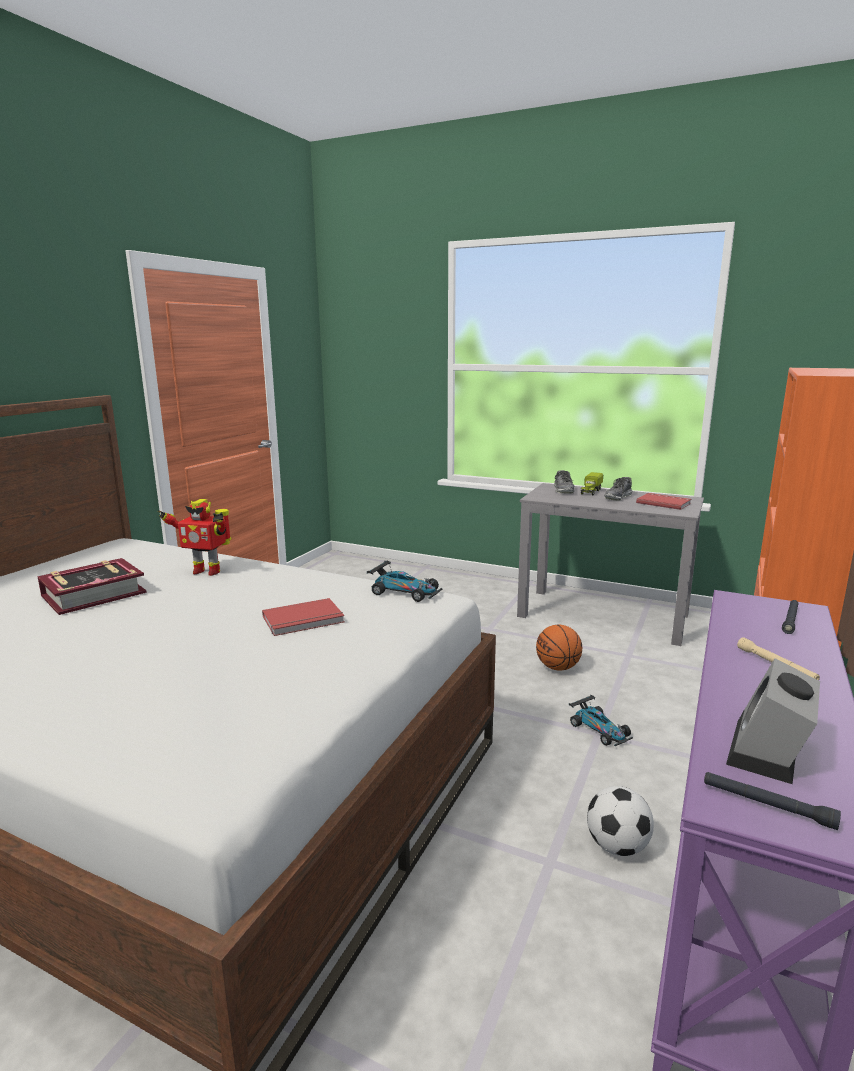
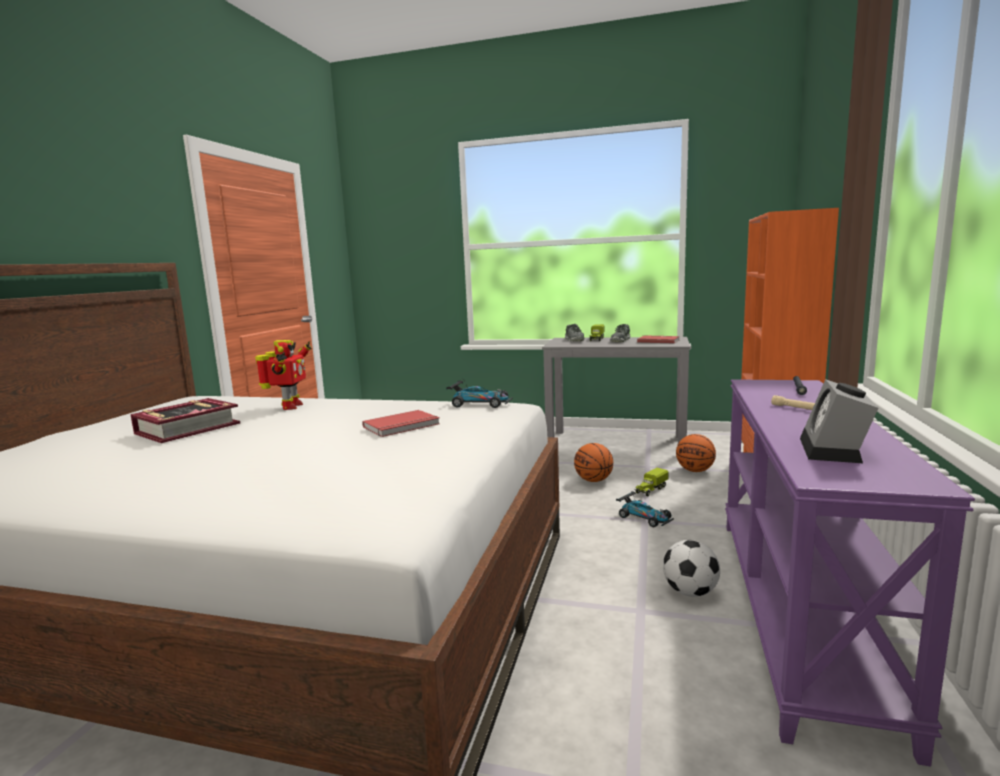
camera: 10 degrees left, 5 degrees down
(207, 571) = (289, 407): toy robot -> toy robot turned 90 degrees counterclockwise
(621, 690) = (651, 490): none -> toy truck
(685, 669) = (695, 470): none -> basketball
(767, 805) = (853, 475): black flashlight -> none

